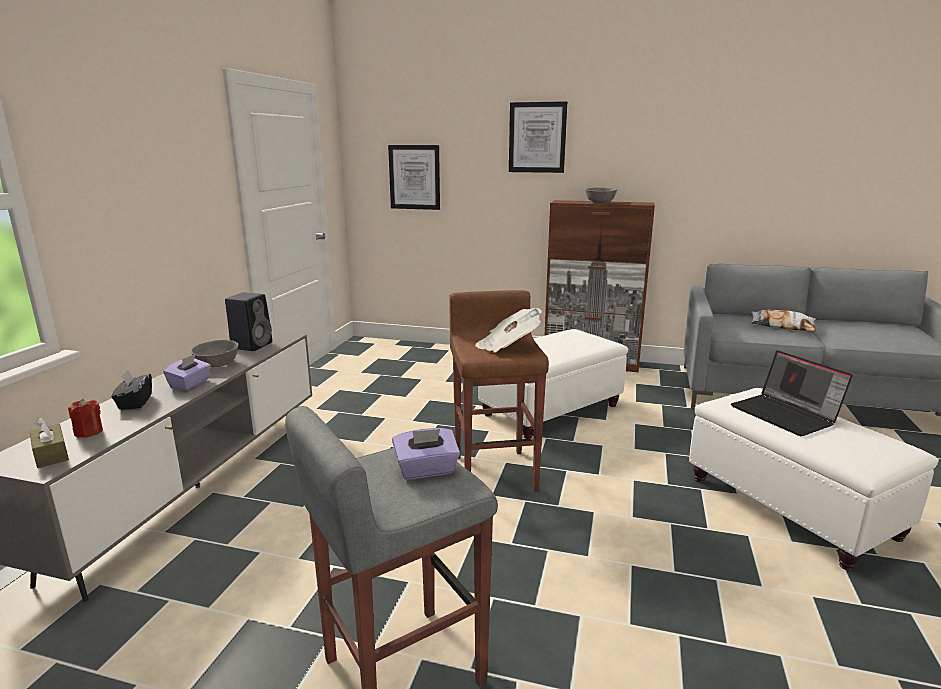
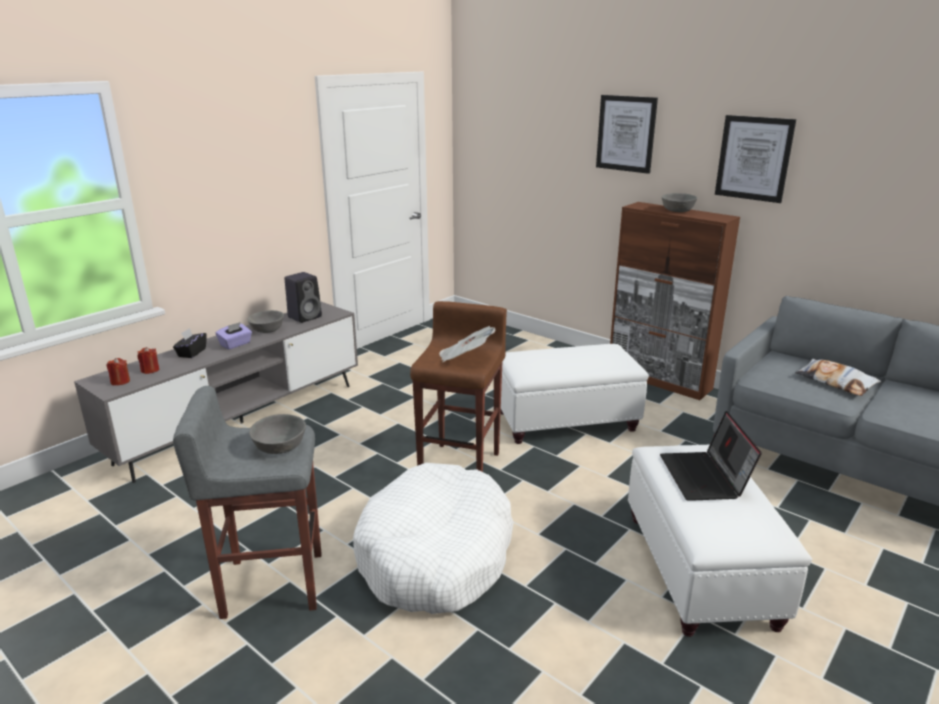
camera: 25 degrees right, 5 degrees up
(51, 454) = (120, 381): brown tissue box -> red candle
(414, 177) = (512, 163): picture -> picture (754, 158)
(426, 470) = (280, 447): purple tissue box -> grey bowl
(559, 569) = (436, 555): none -> white dog bed

